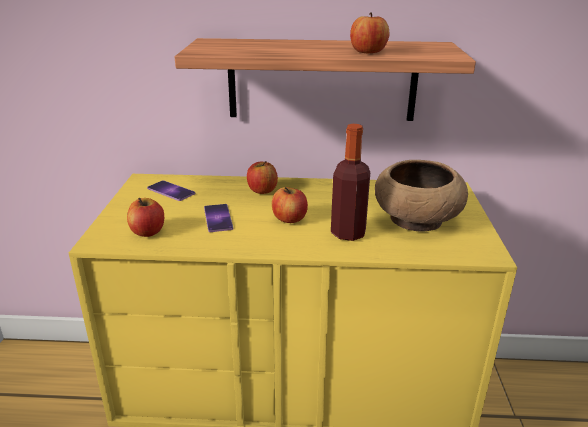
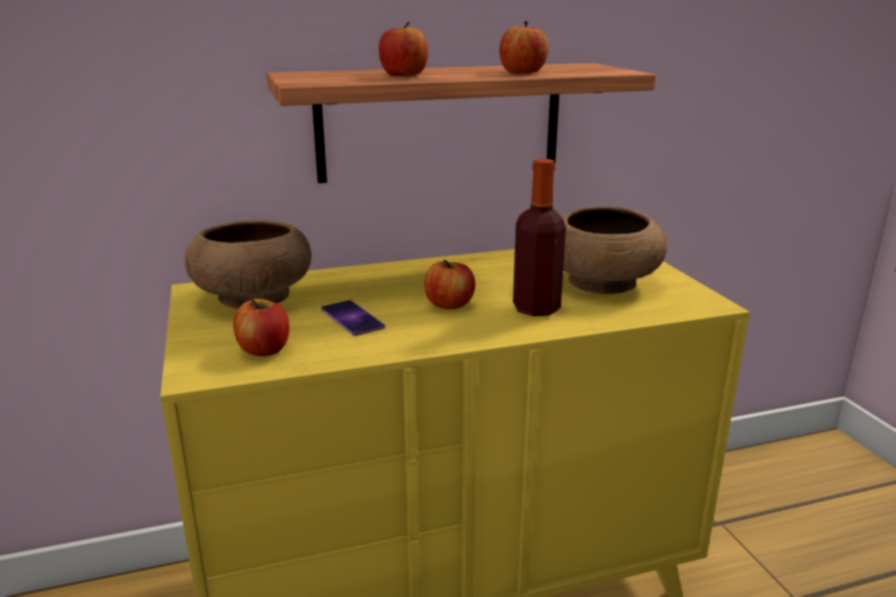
camera: 20 degrees left, 5 degrees down
(171, 191) = (253, 297): phone -> brown bowl
(262, 190) = (383, 279): apple -> apple (403, 75)

